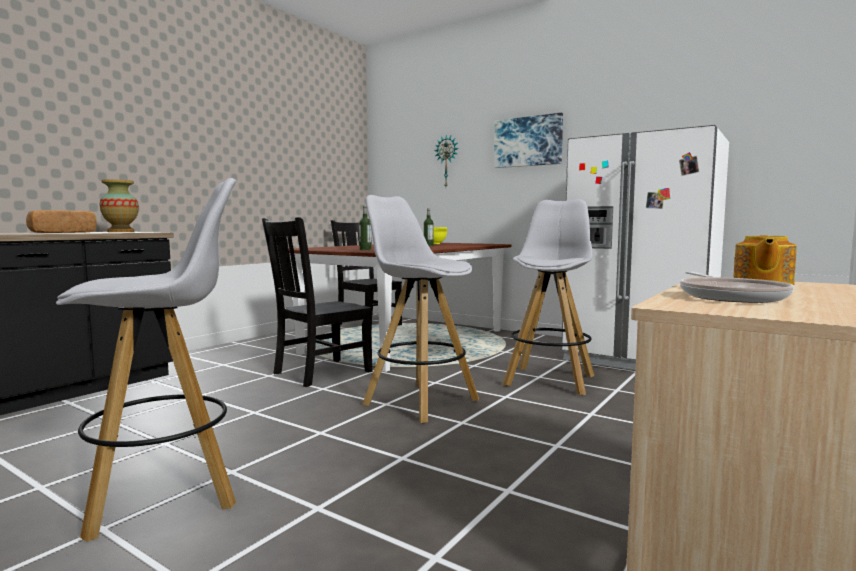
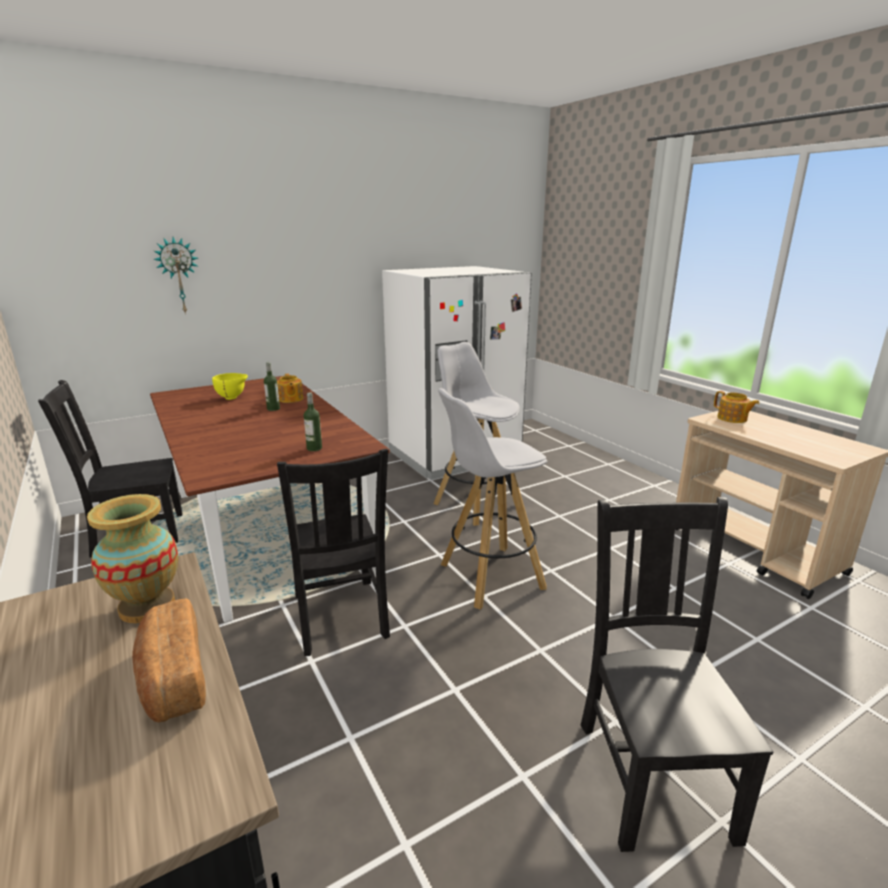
camera: 65 degrees left, 15 degrees up
(165, 491) = (652, 773): white stool -> black chair
(454, 245) = (290, 399): none -> teapot
(528, 141) = (298, 254): picture -> none
(730, 296) = (796, 441): frying pan -> none

